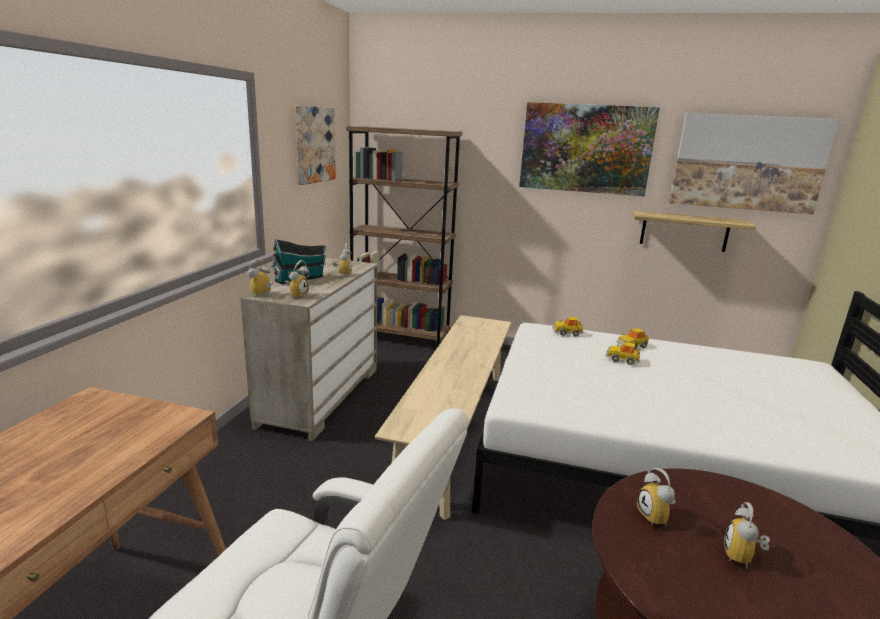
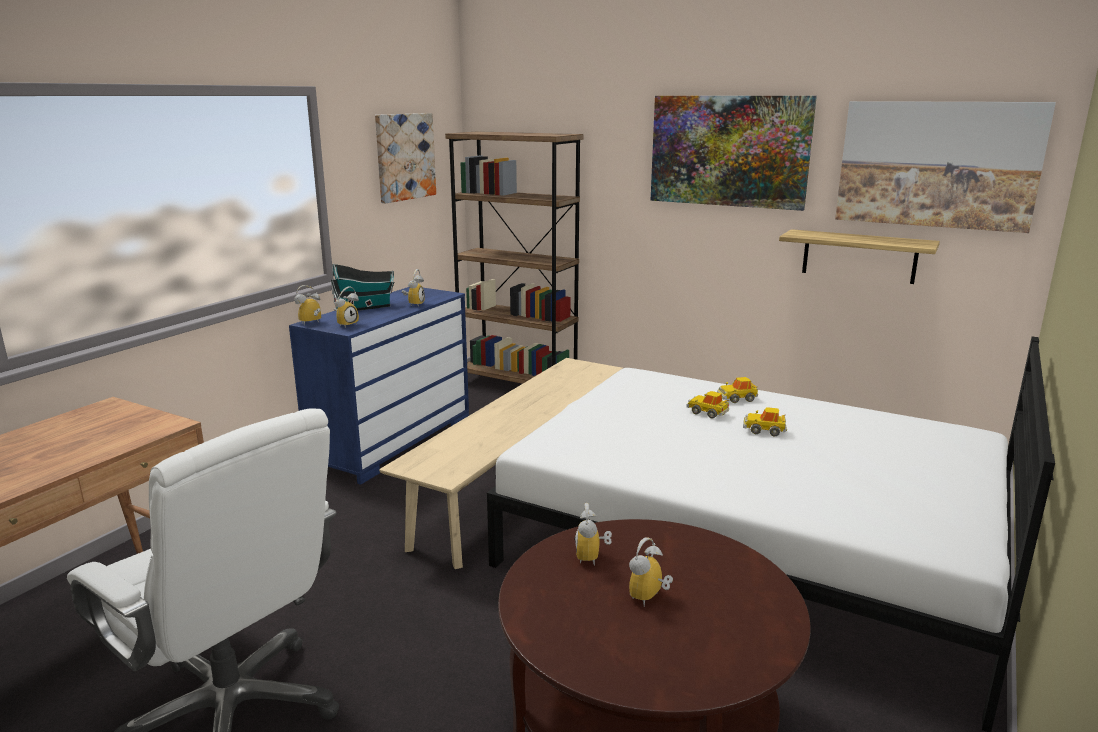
camera: 15 degrees right, 0 degrees up
(320, 395) = (392, 441): beige dresser -> blue dresser
(567, 333) = (666, 380): toy car -> toy car (764, 430)

